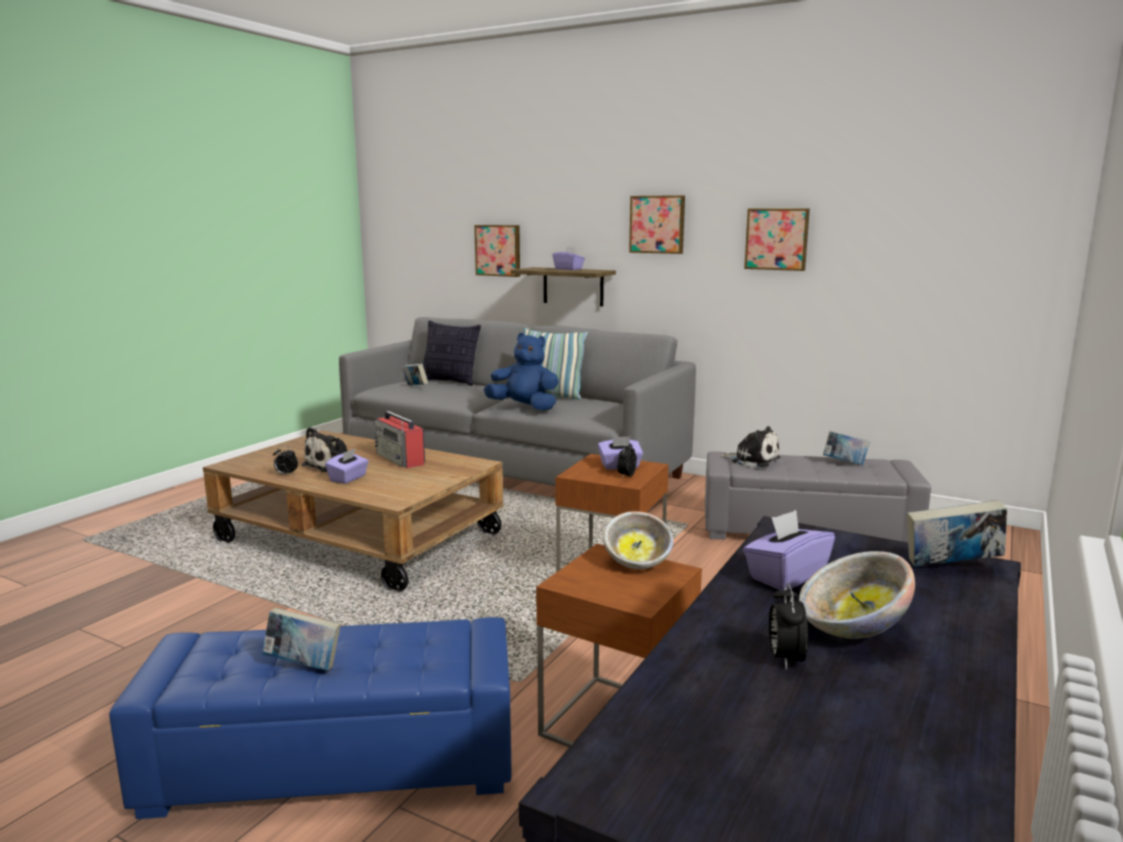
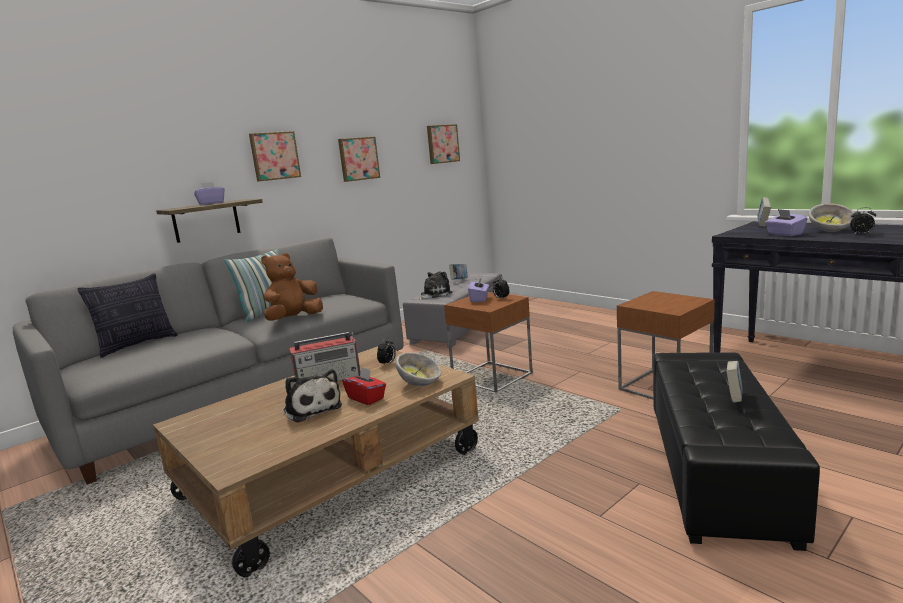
camera: 70 degrees left, 0 degrees up
(286, 474) = (318, 430): alarm clock -> alarm clock (387, 364)
(335, 762) = (717, 469): blue ottoman -> black ottoman
(348, 478) = (366, 398): purple tissue box -> red tissue box
(415, 387) = (133, 357): book -> none
(498, 250) = (106, 199): picture -> picture (442, 144)
(524, 407) = (293, 319): blue plush toy -> brown plush toy
(638, 563) = (647, 299): bowl -> bowl (420, 383)

